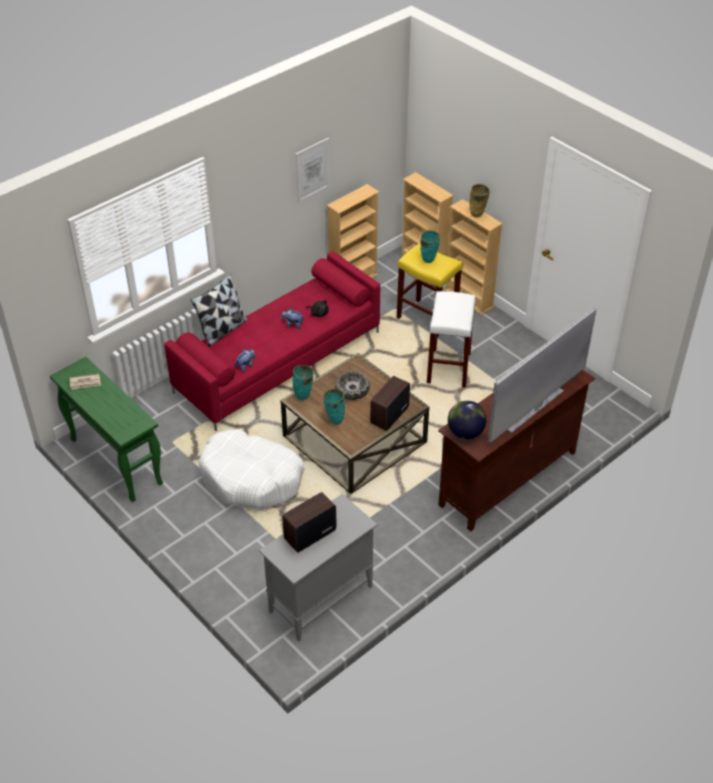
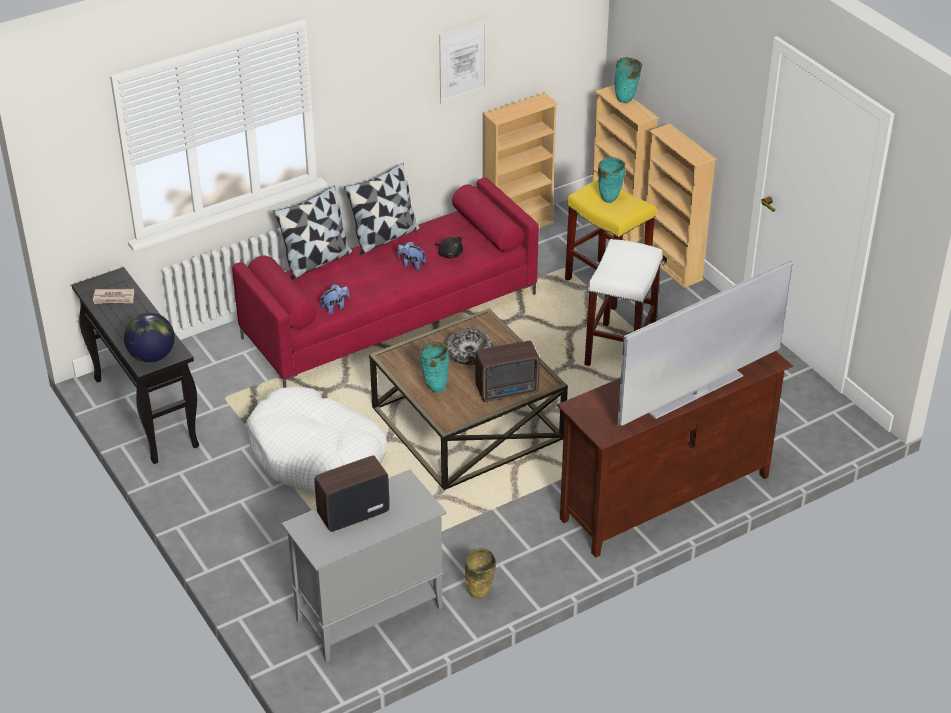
camera: 10 degrees right, 5 degrees down
(115, 461) = (144, 412): green console table -> black console table
(267, 305) = (384, 237): none -> pillow
(303, 396) = (401, 353): turquoise vase -> turquoise vase (626, 100)
(388, 416) = (508, 390): radio -> radio turned 150 degrees counterclockwise
(465, 433) = (592, 412): globe -> globe (152, 356)
(477, 215) = (683, 145): beige vase -> beige vase (479, 595)

